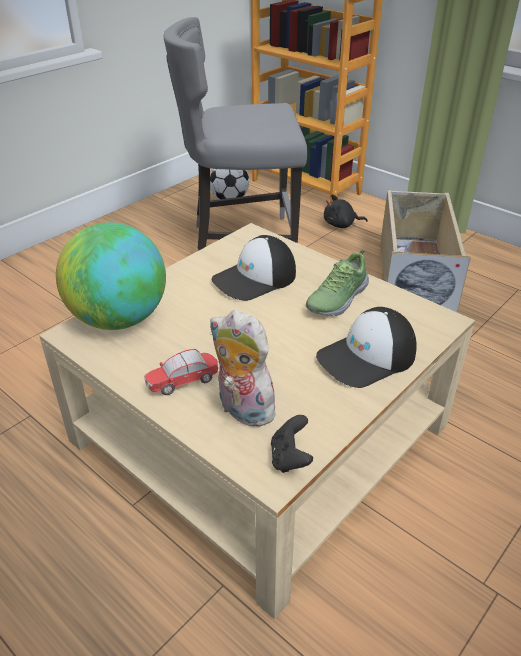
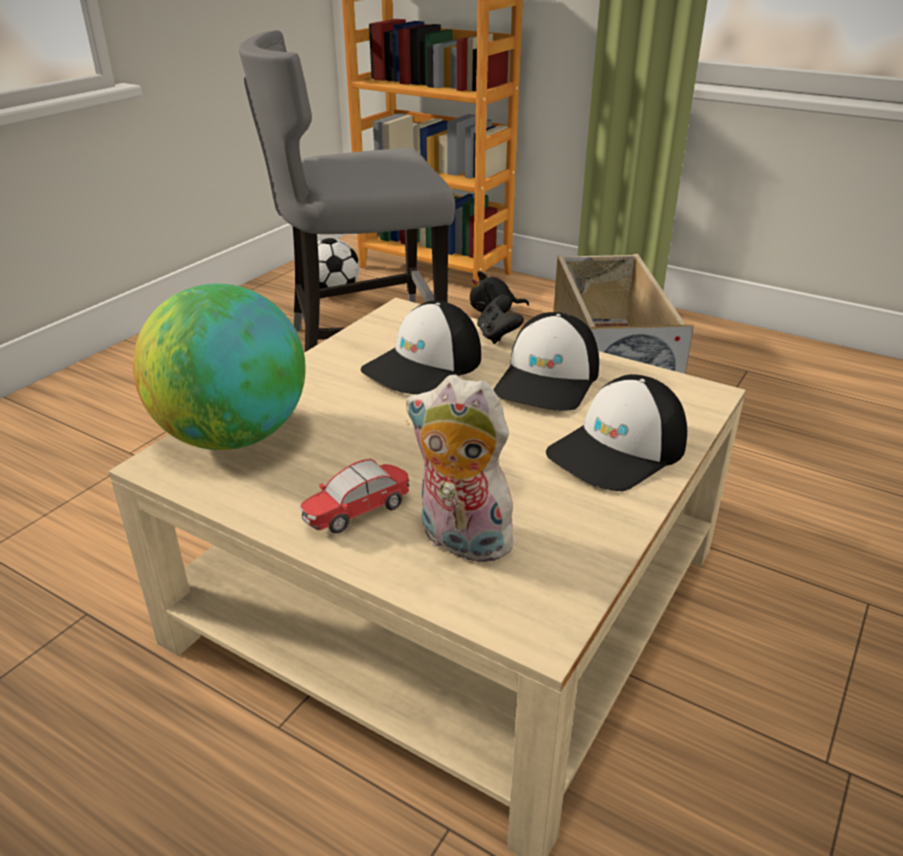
camera: 10 degrees left, 5 degrees down
(290, 458) = (555, 599): black game controller -> black game controller (497, 335)
(336, 298) = (548, 380): shoe -> cap

